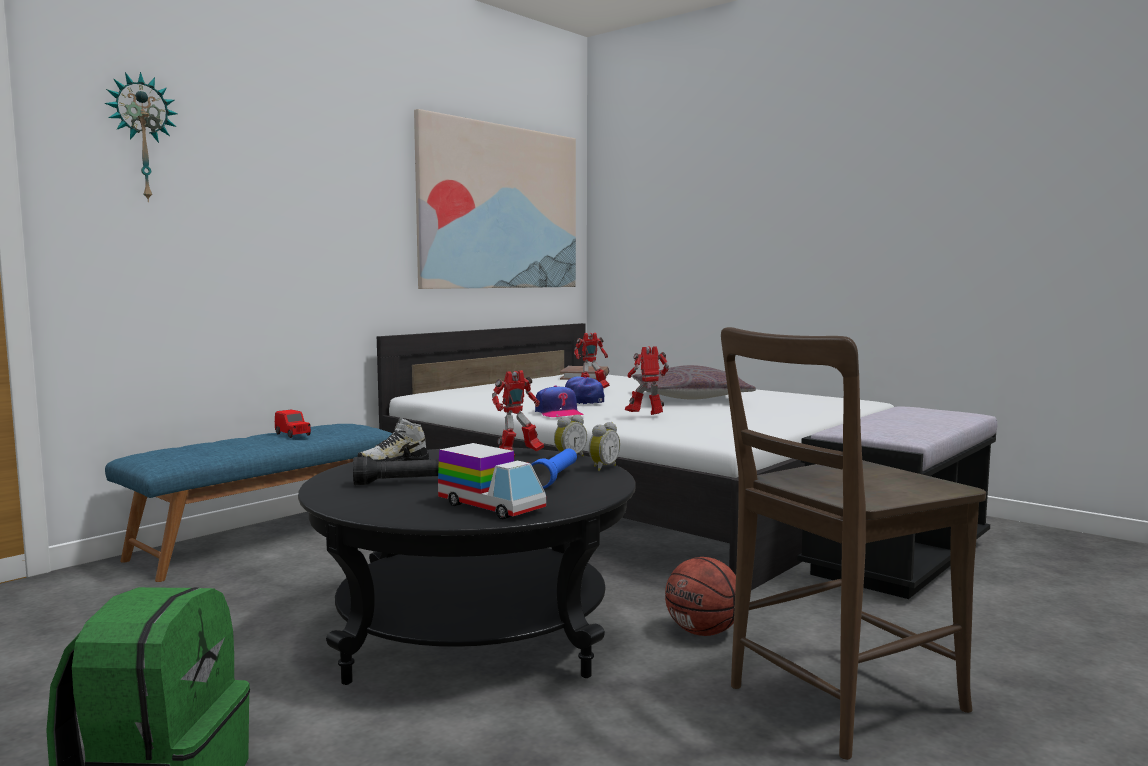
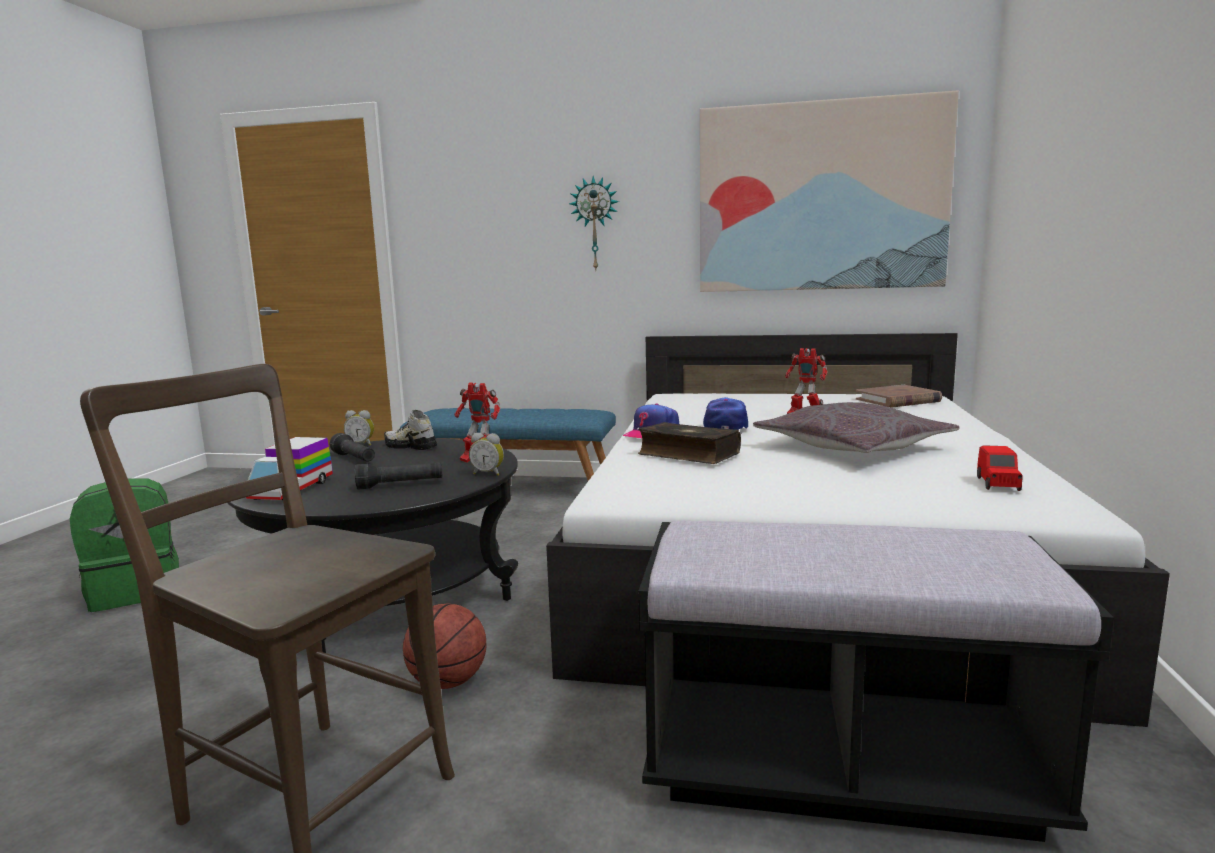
camera: 60 degrees right, 5 degrees up
(142, 138) = (456, 185): wall clock -> wall clock (595, 224)
(293, 434) = (533, 412): red toy car -> red toy car (998, 484)
(555, 478) = (400, 485): blue flashlight -> black flashlight
(602, 467) = (456, 488): alarm clock -> alarm clock (361, 444)
(646, 416) = (688, 454): toy robot -> book

